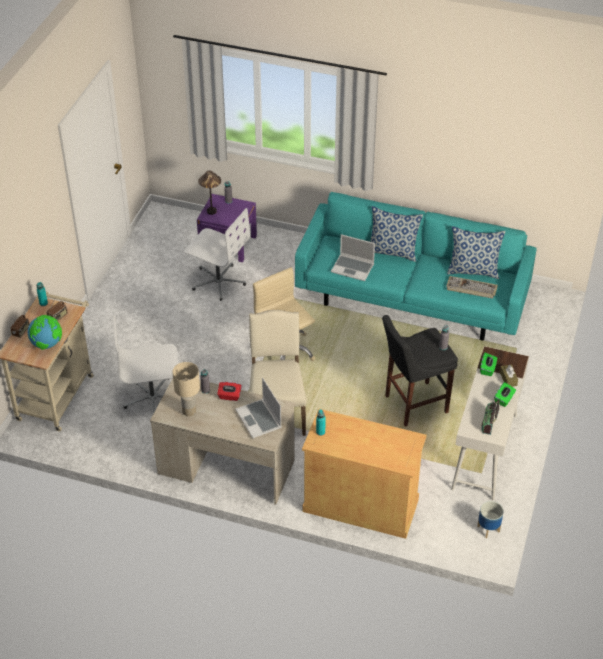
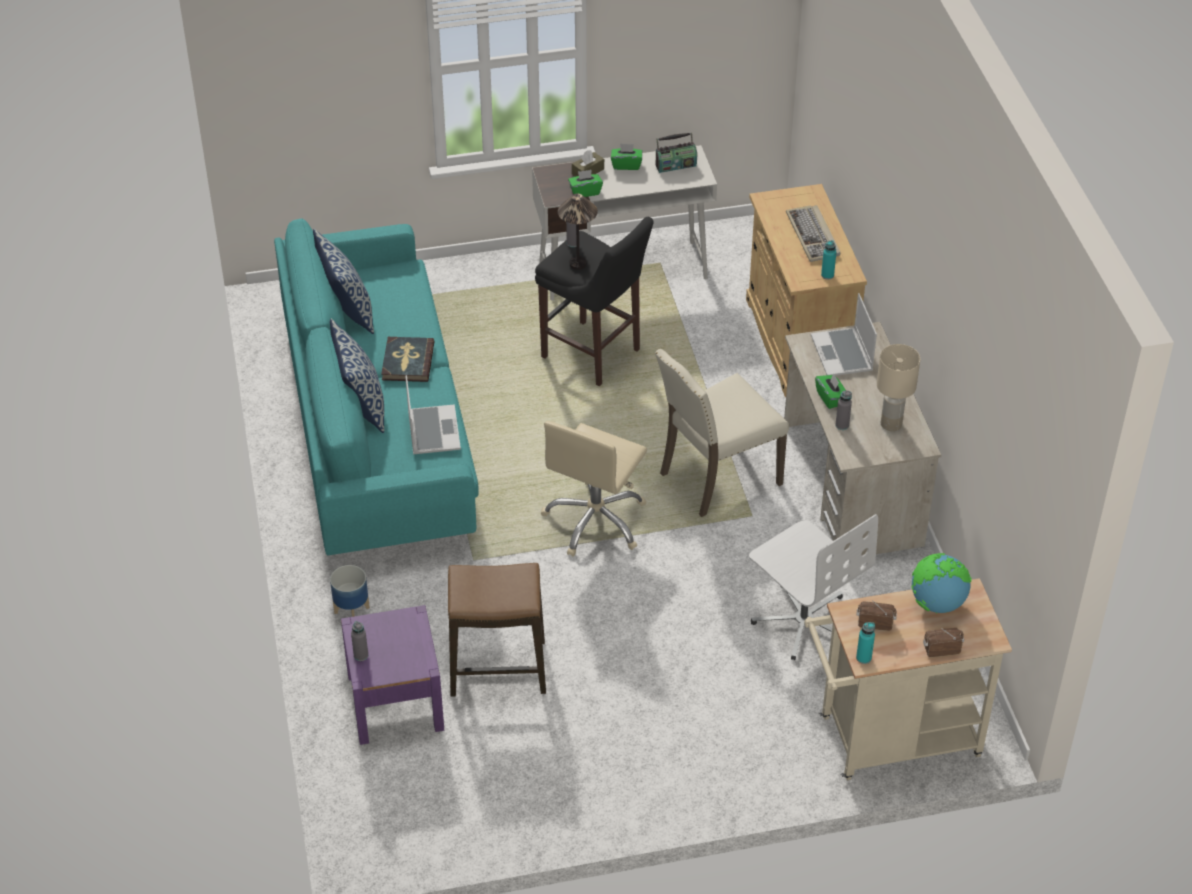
camera: 120 degrees left, 0 degrees up
(211, 211) = (405, 665): table lamp -> table lamp (578, 264)
(218, 281) = (498, 668): white office chair -> stool
(229, 396) = (830, 398): red tissue box -> green tissue box
(259, 419) = (843, 354): laptop -> laptop turned 135 degrees clockwise
(414, 278) = (407, 362): none -> book
(471, 289) = (391, 300): keyboard -> keyboard (813, 236)
(488, 529) = (738, 233): planter -> planter (351, 610)

